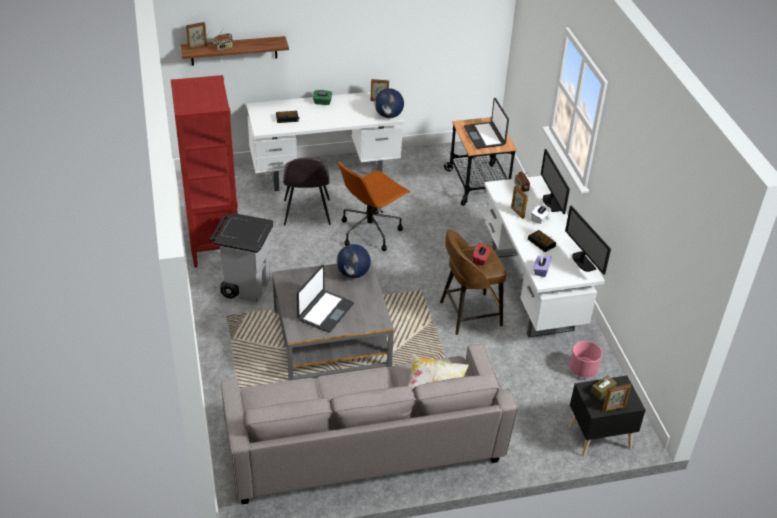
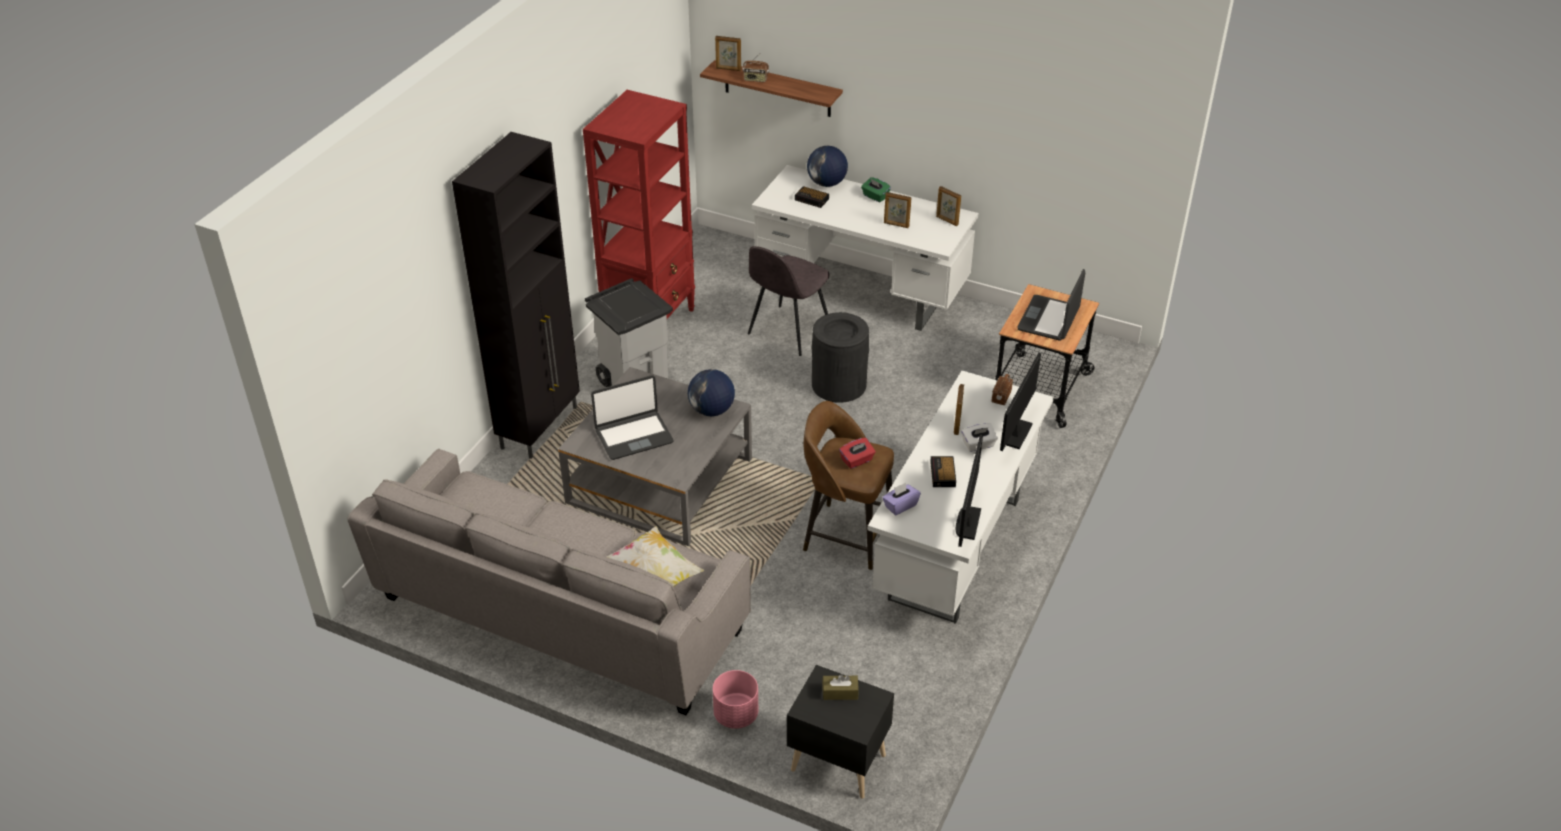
camera: 40 degrees right, 0 degrees up
(218, 344) = (541, 427): none -> black cabinet
(370, 231) = (838, 384): brown office chair -> black trash can
(388, 116) = (937, 243): globe -> globe (827, 183)
(582, 370) = (911, 674): pink planter -> pink planter (736, 714)
(614, 408) = (828, 720): picture frame -> picture frame (896, 225)

